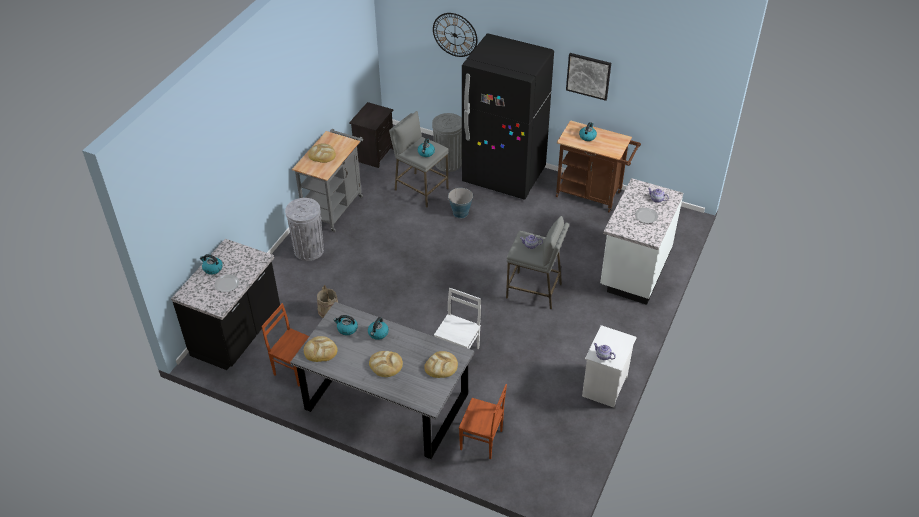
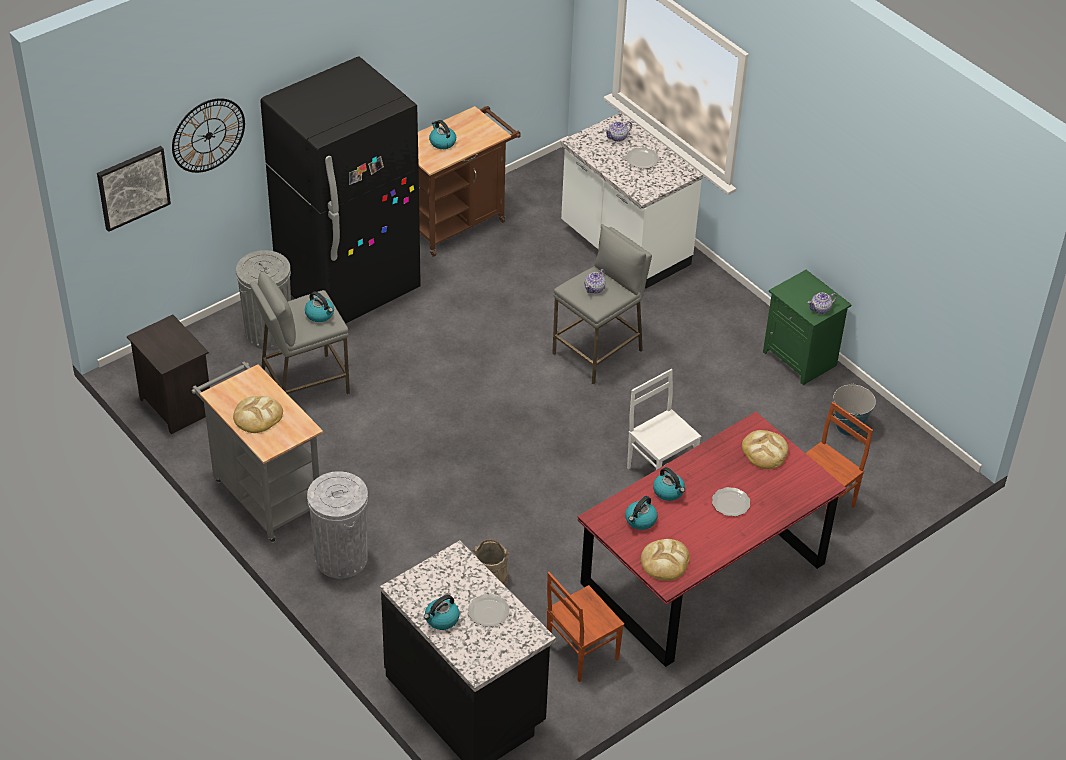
camera: 65 degrees left, 0 degrees up
(386, 365) = (731, 503): bread -> plate
(386, 402) = (704, 574): grey dining table -> red dining table
(460, 213) = (390, 363): bucket -> bucket (849, 426)
(588, 76) = (407, 61): picture -> picture (133, 187)
(605, 387) = (801, 359): white nightstand -> green nightstand

